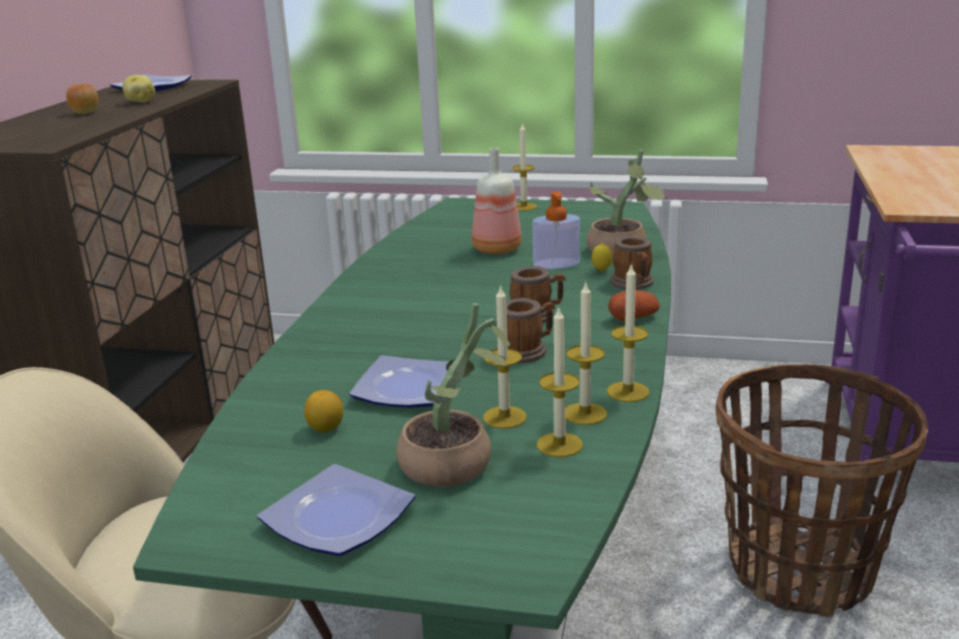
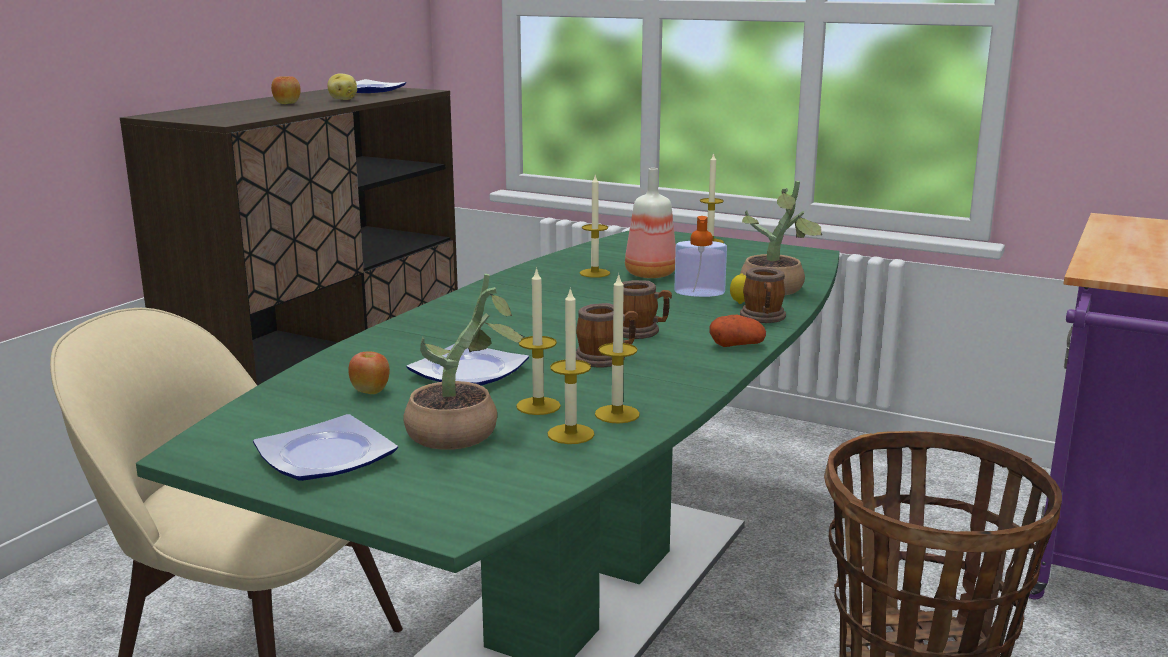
camera: 15 degrees right, 5 degrees down
(326, 429) = (370, 391): lemon -> apple
(628, 392) = (675, 403): candle -> candle (594, 273)

